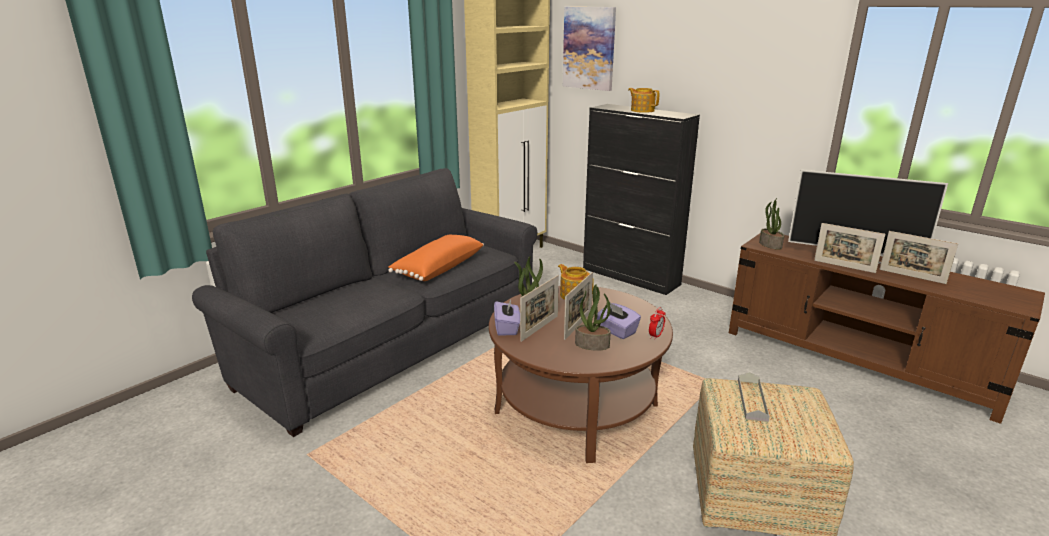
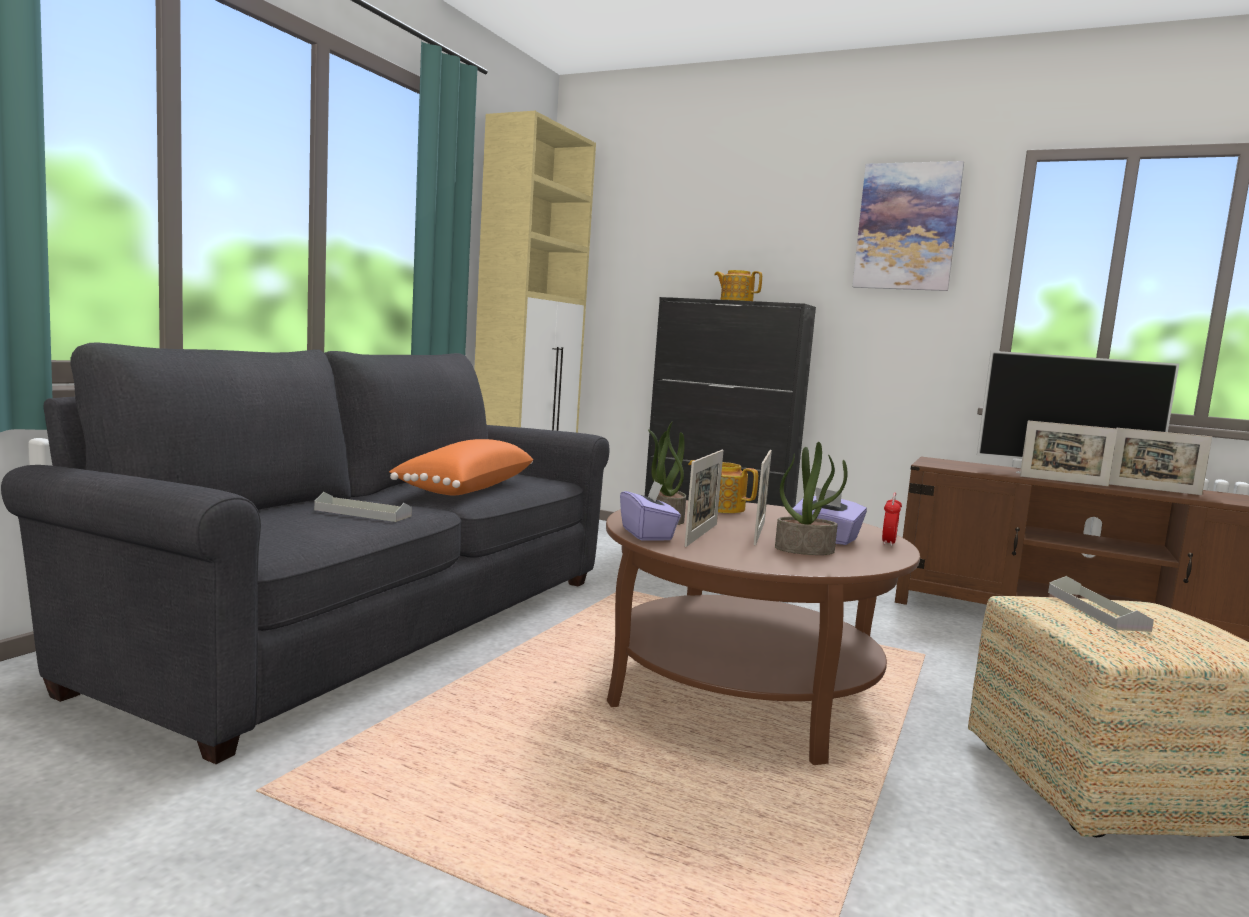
camera: 15 degrees left, 15 degrees down
(368, 299) = (363, 513): none -> grey tray
(589, 48) = (649, 228): picture -> picture (906, 227)
(769, 245) = (946, 465): potted plant -> none

